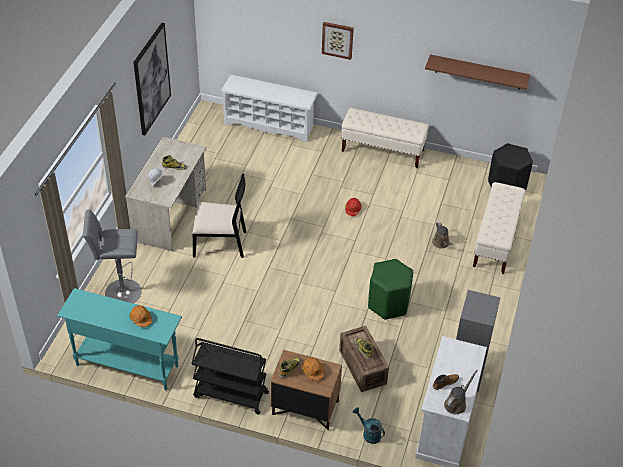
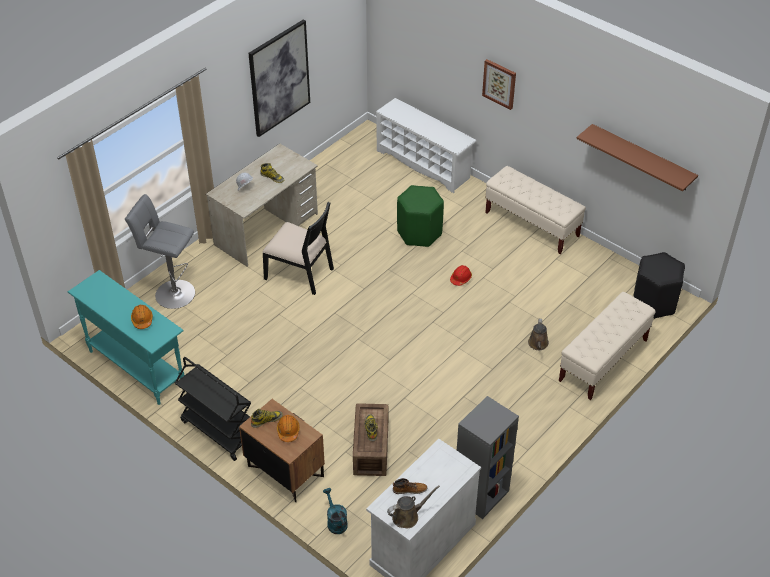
camera: 25 degrees right, 0 degrees up
(388, 304) = (438, 391): green stool -> green stool (419, 233)

